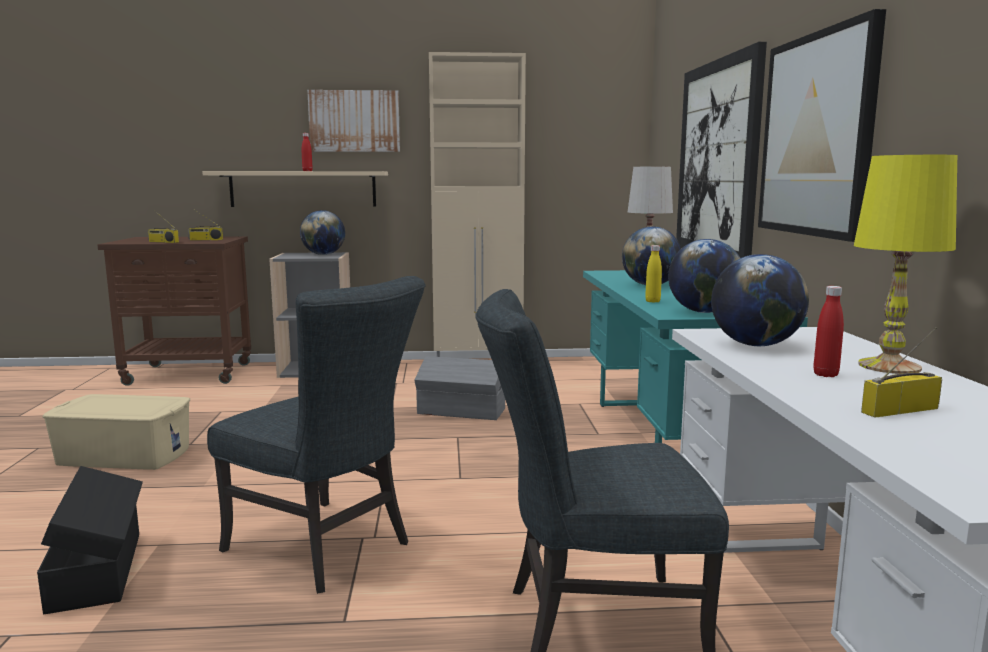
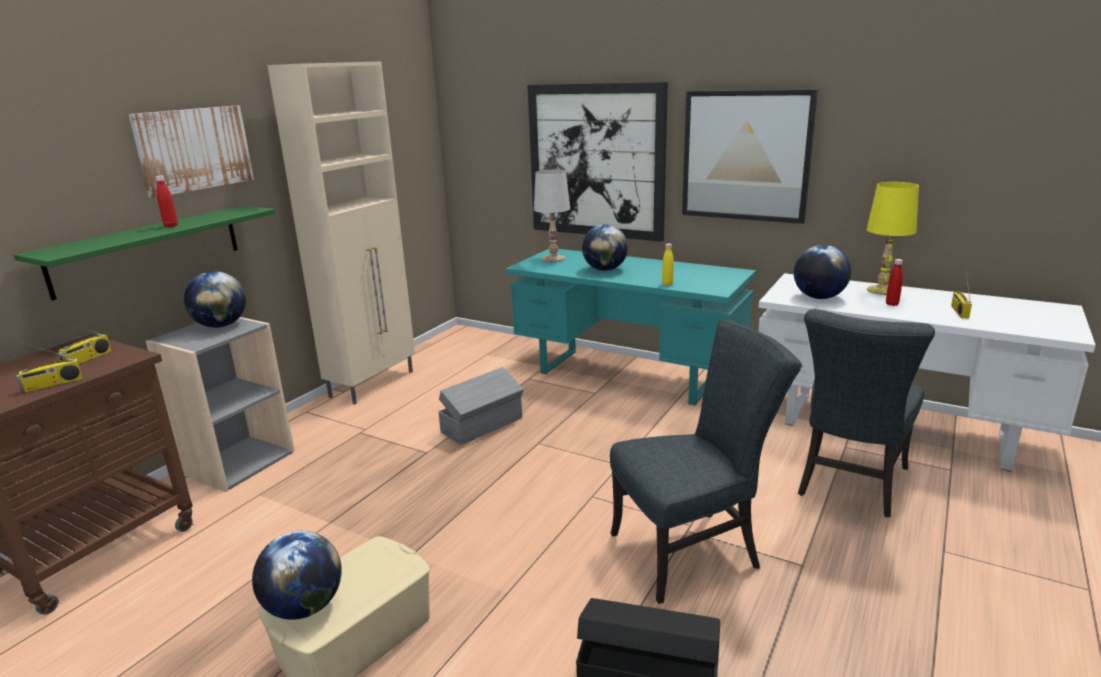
camera: 55 degrees left, 10 degrees up
(303, 189) = (148, 249): beige shelf -> green shelf
(703, 312) = (717, 283): globe -> globe (304, 607)

